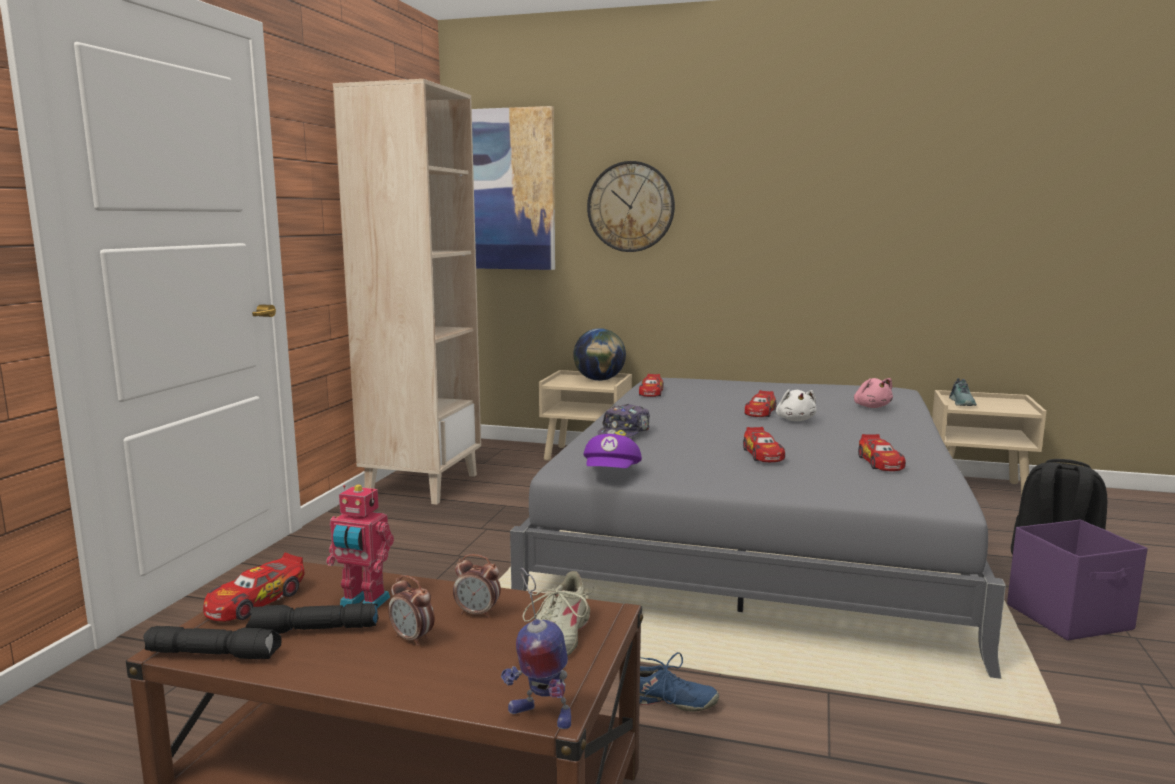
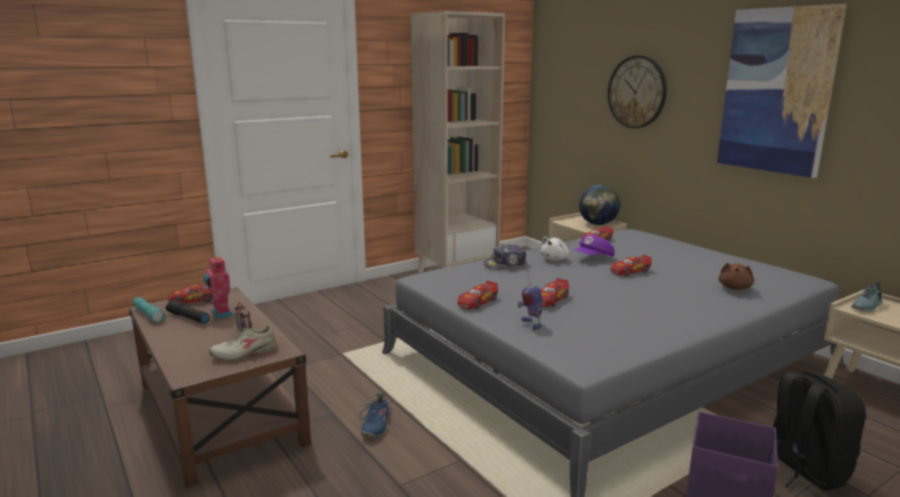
camera: 40 degrees right, 5 degrees up
(215, 654) = (149, 315): black flashlight -> turquoise flashlight
(412, 639) = (206, 333): alarm clock -> none
(505, 190) = (562, 74): picture -> picture (777, 91)
(540, 715) = (179, 376): toy robot -> toy robot (530, 324)
(612, 474) = (436, 287): purple cap -> purple cap (594, 258)
(668, 702) = (375, 425): blue shoe -> blue shoe turned 45 degrees clockwise
(795, 420) = (642, 283): white plush toy -> white plush toy (555, 259)
(871, 407) = (735, 288): pink plush toy -> brown plush toy
(880, 463) = (618, 328): toy car -> toy car (477, 302)

